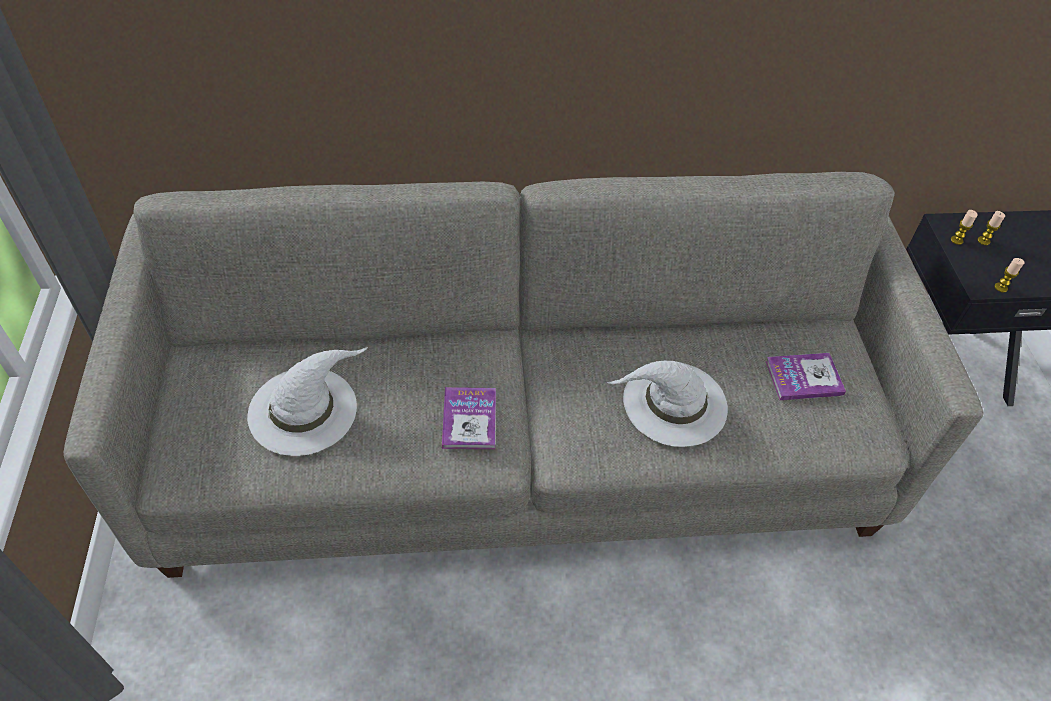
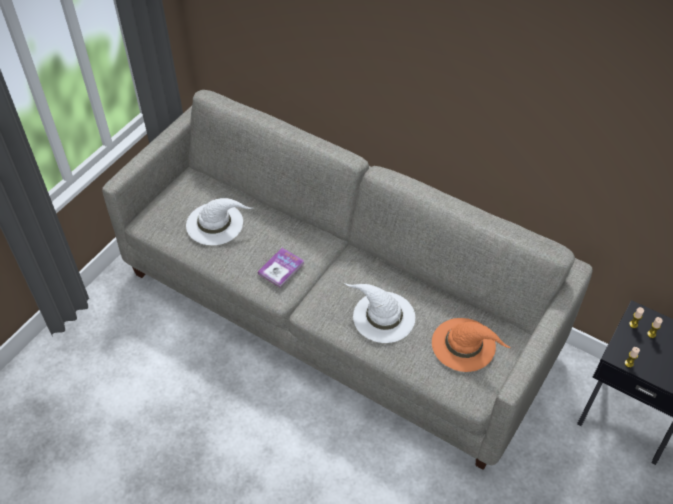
camera: 40 degrees right, 0 degrees up
(804, 378) = (464, 344): book -> orange hat

